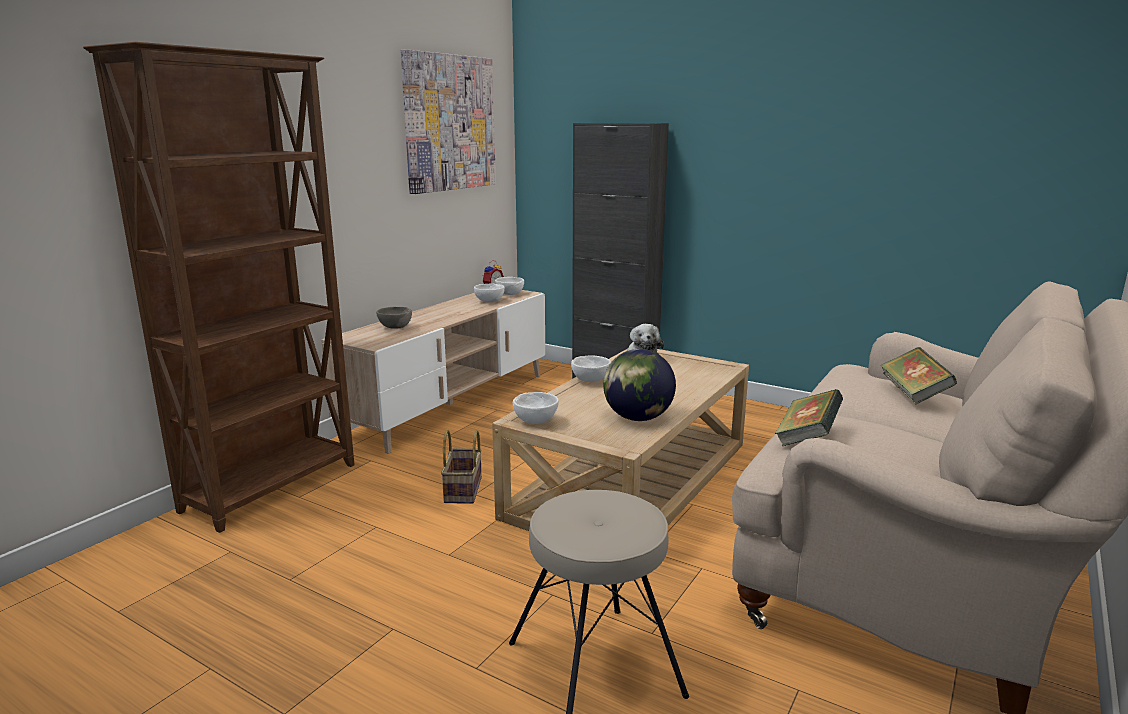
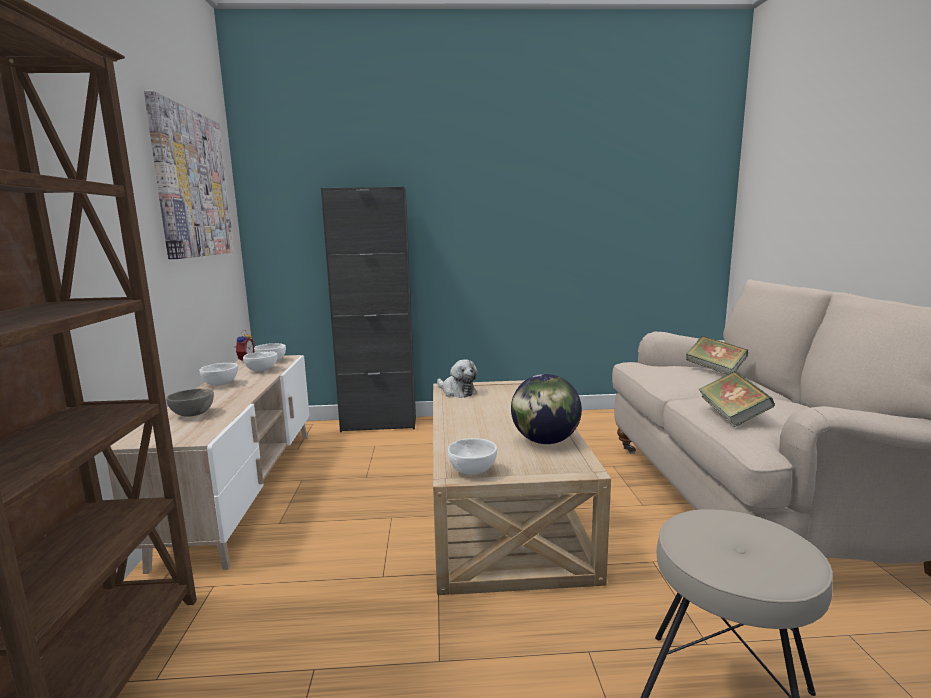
camera: 35 degrees left, 5 degrees down
(464, 491) = (367, 577): basket -> none
(590, 380) = (452, 420): white bowl -> white bowl (220, 384)

